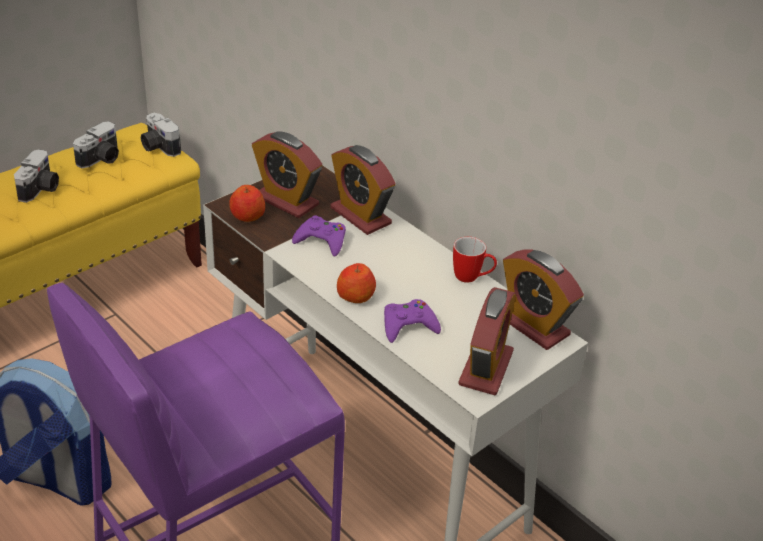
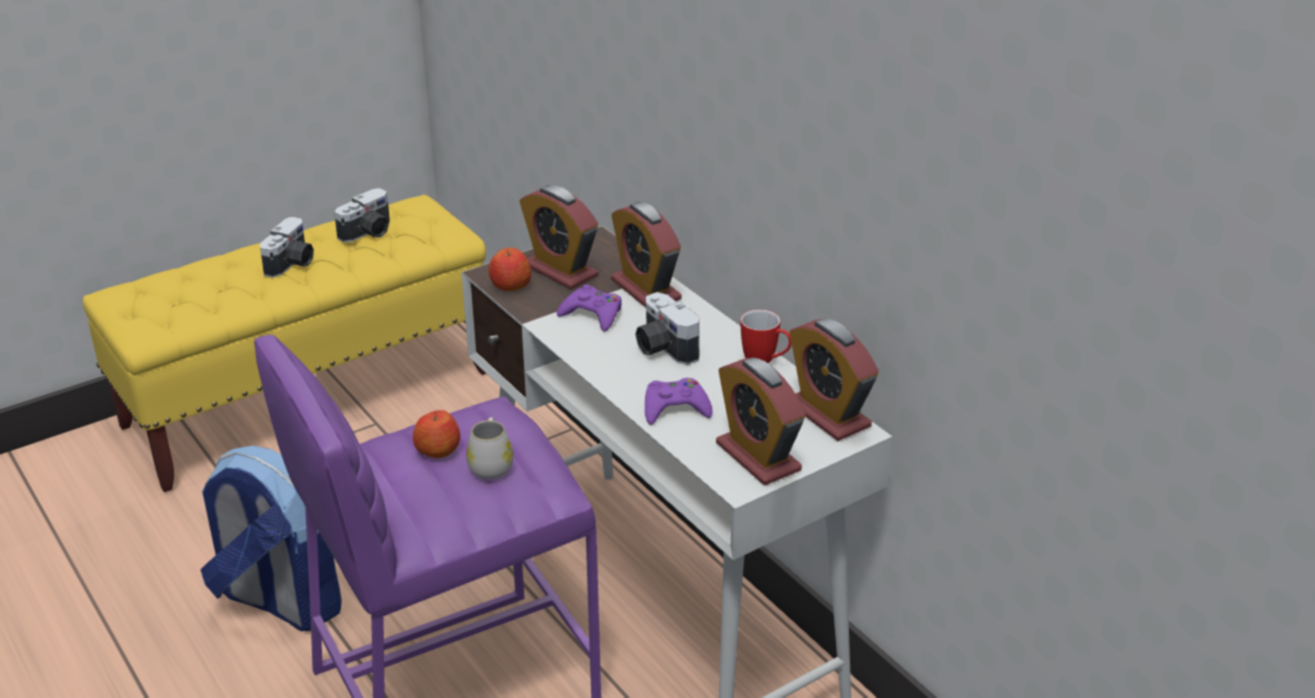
camera: 10 degrees right, 5 degrees down
(158, 147) = (438, 221): camera -> camera (663, 348)
(254, 379) = (491, 464): none -> white mug
(355, 296) = (619, 374): apple -> apple (438, 450)
(486, 368) = (758, 457): alarm clock -> alarm clock turned 120 degrees clockwise

